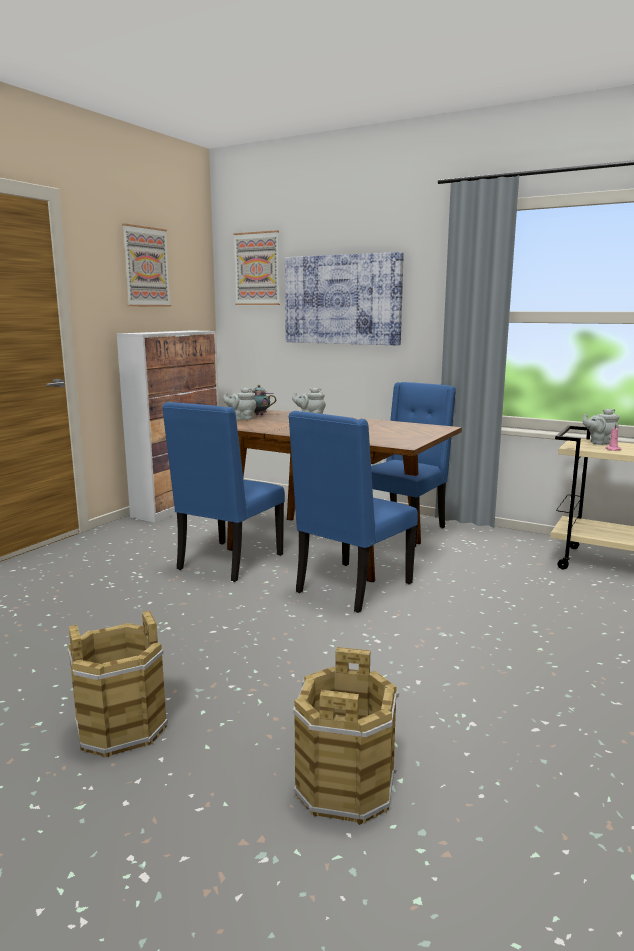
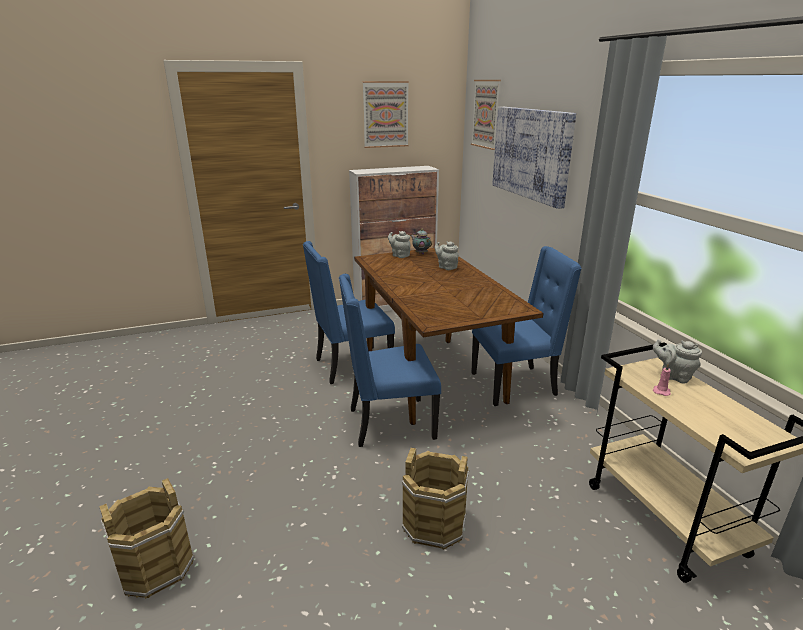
camera: 40 degrees right, 10 degrees up
(121, 727) = (139, 459): brown bucket -> brown bucket (434, 523)

